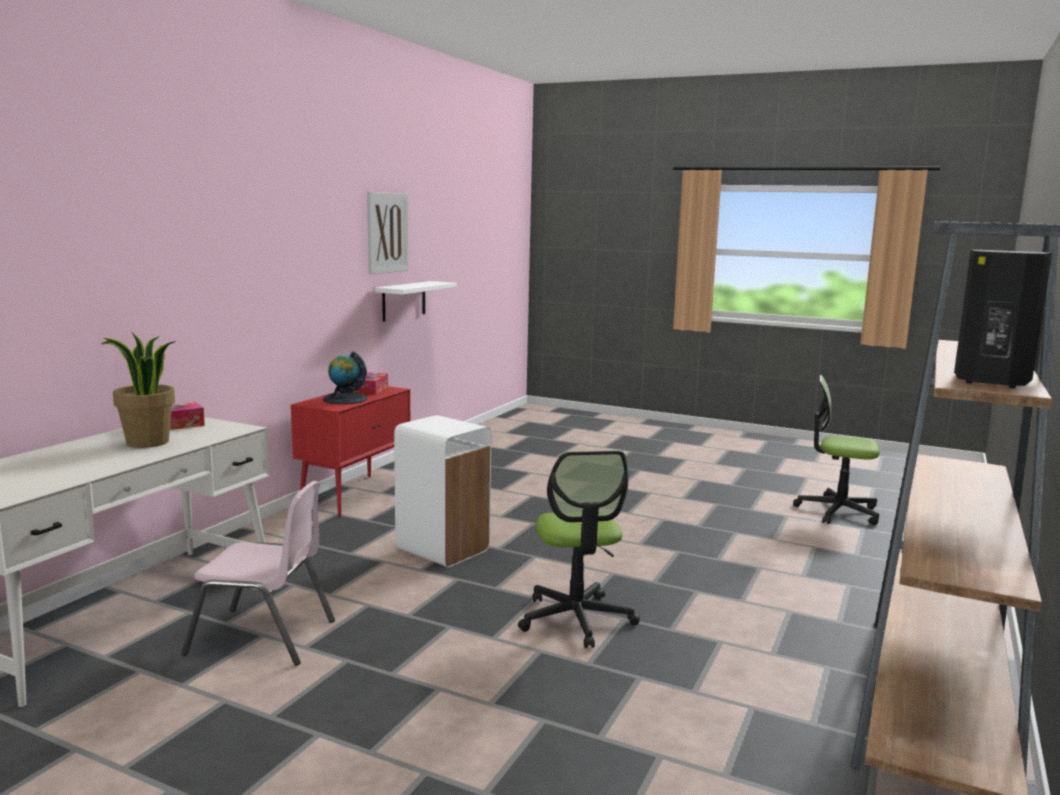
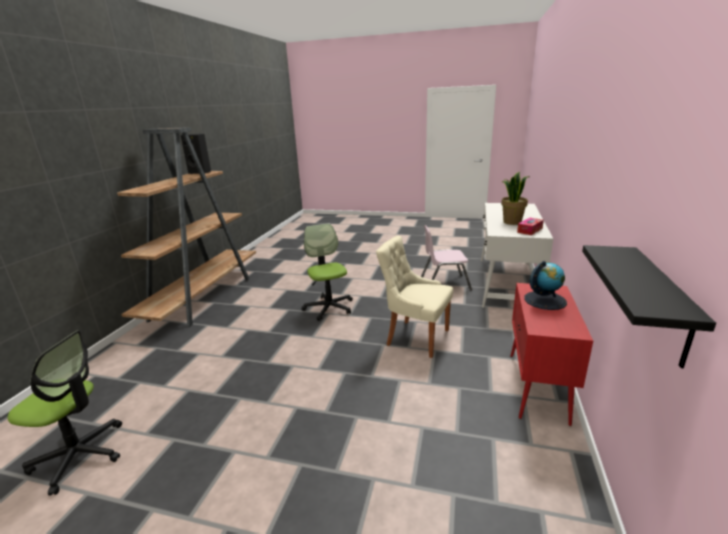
camera: 170 degrees right, 10 degrees up
(372, 390) = (557, 323): tissue box -> none
(387, 232) = (670, 175): picture -> none
(404, 300) = (661, 304): white shelf -> black shelf
(442, 550) = (415, 337): white trash can -> beige chair

